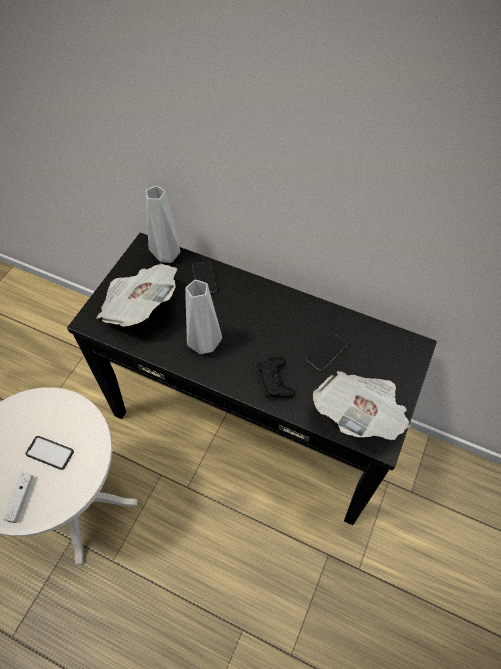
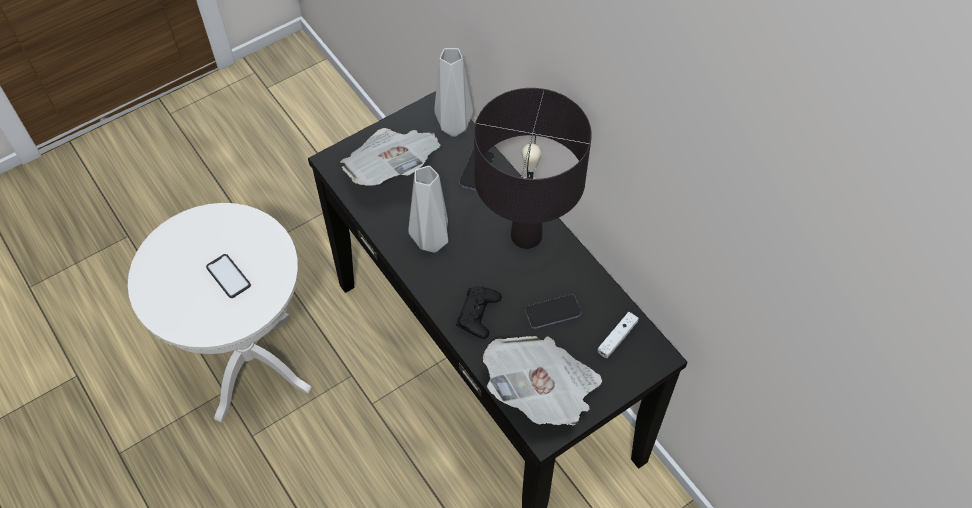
camera: 30 degrees right, 0 degrees up
(21, 499) = (180, 306): white game controller -> white game controller (617, 338)
(270, 307) = (526, 236): none -> black table lamp

